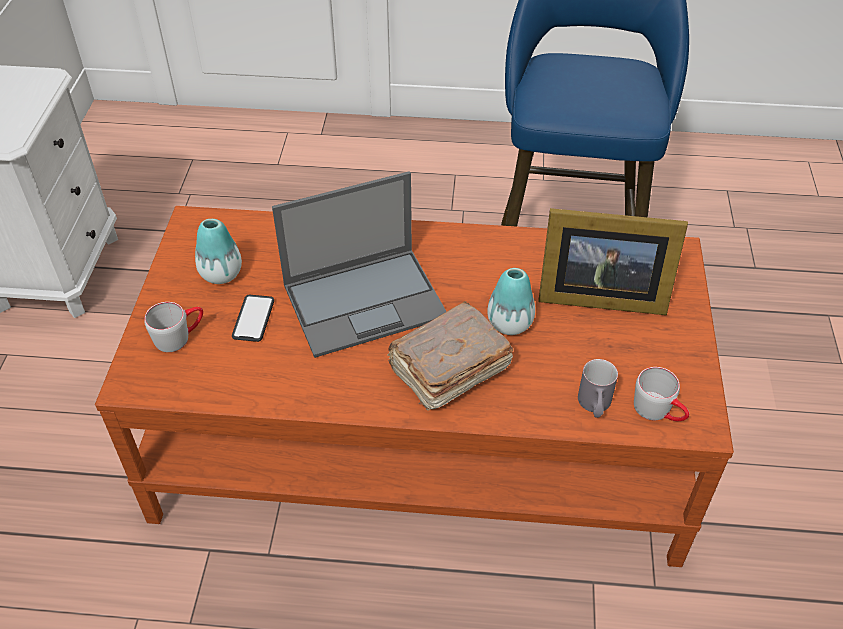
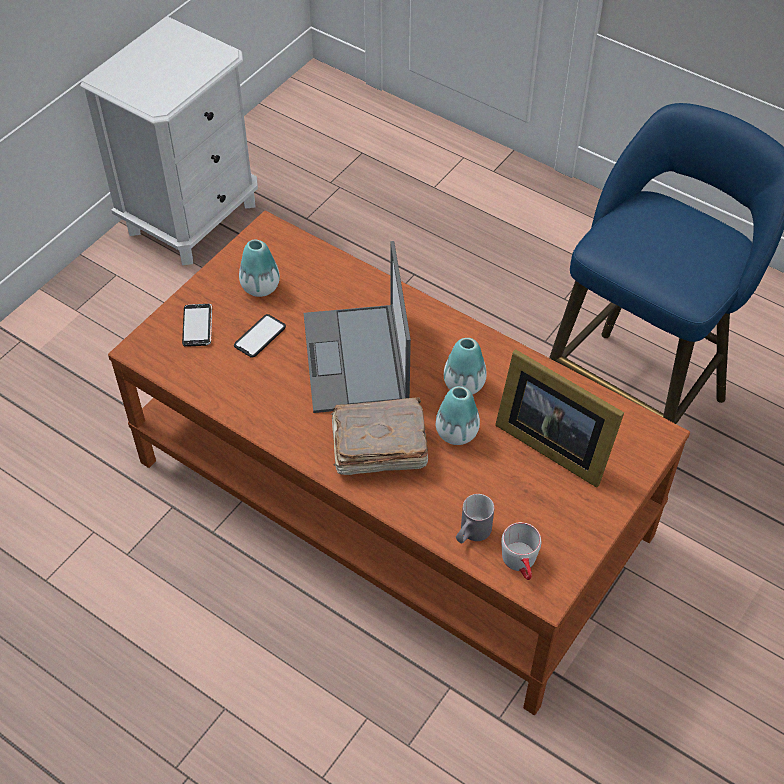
camera: 30 degrees right, 5 degrees up
(179, 336) = (197, 326): grey mug -> phone
(366, 300) = (356, 360): laptop -> laptop turned 75 degrees clockwise
(483, 280) = (464, 384): none -> vase

